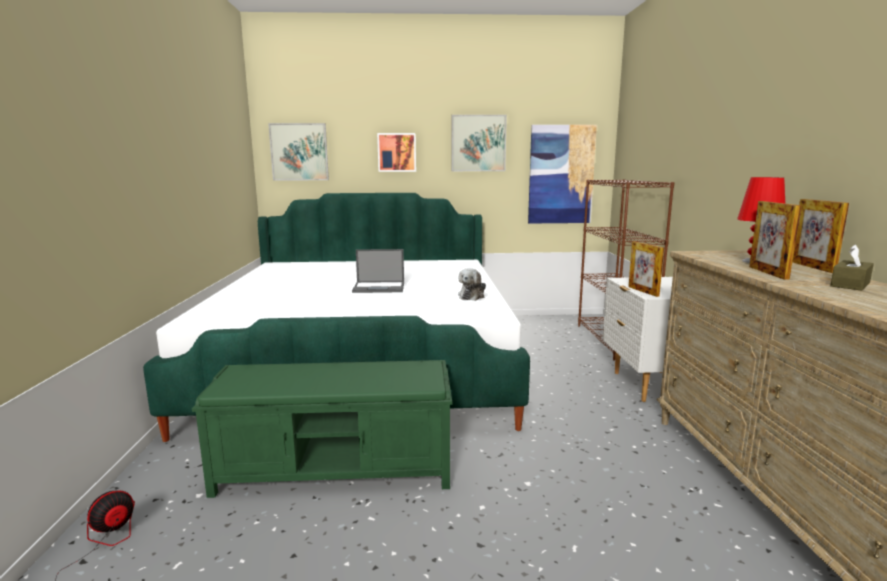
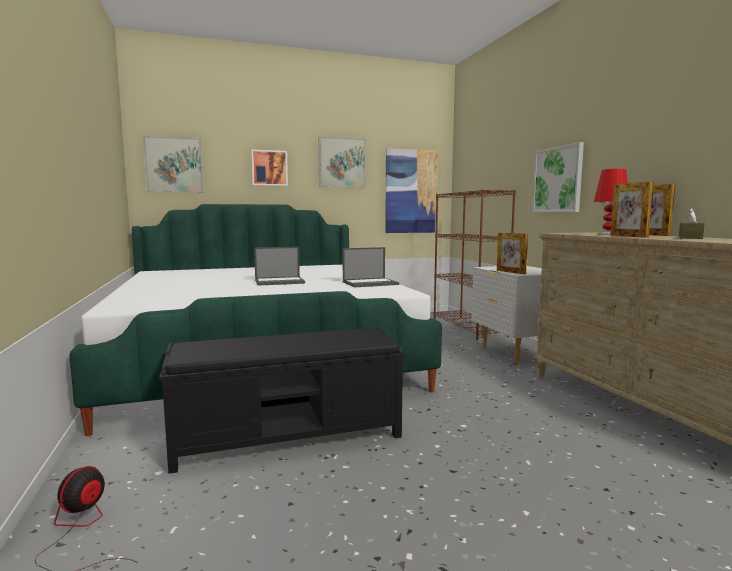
camera: 15 degrees left, 5 degrees down
(337, 469) = (289, 436): green bench -> black bench
(472, 296) = (370, 283): plush toy -> laptop
(720, 175) = (557, 179): none -> picture

